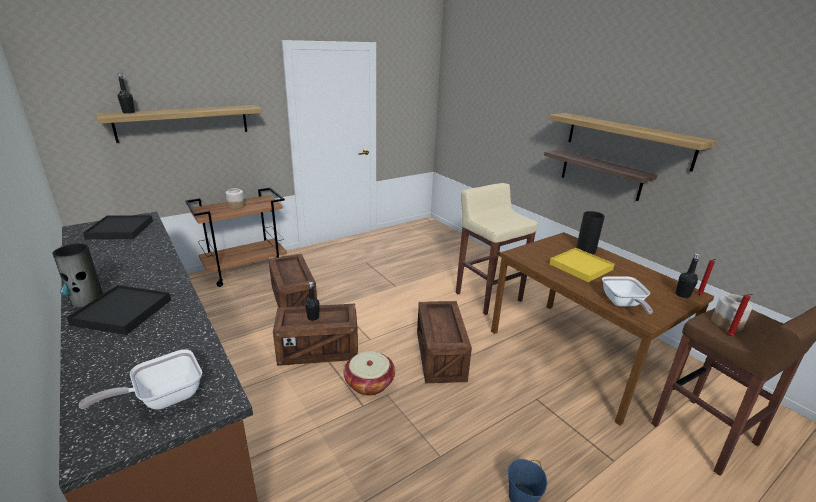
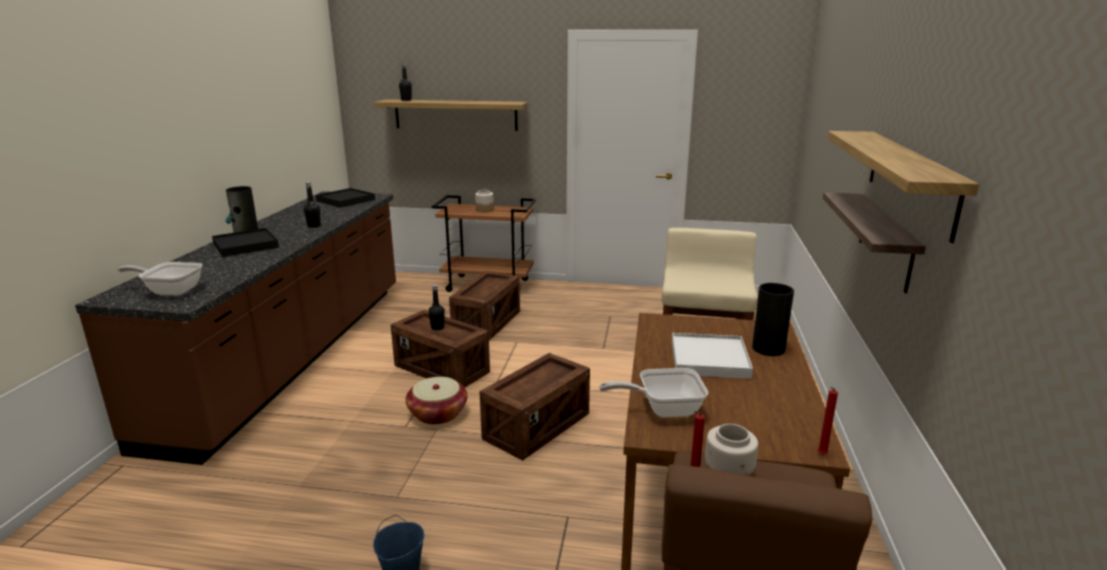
camera: 45 degrees right, 5 degrees down
(581, 267) = (709, 359): yellow tray -> white tray
(622, 304) = (663, 409): frying pan -> frying pan turned 45 degrees clockwise
(682, 295) = (788, 442): black bottle -> black bottle (314, 226)

